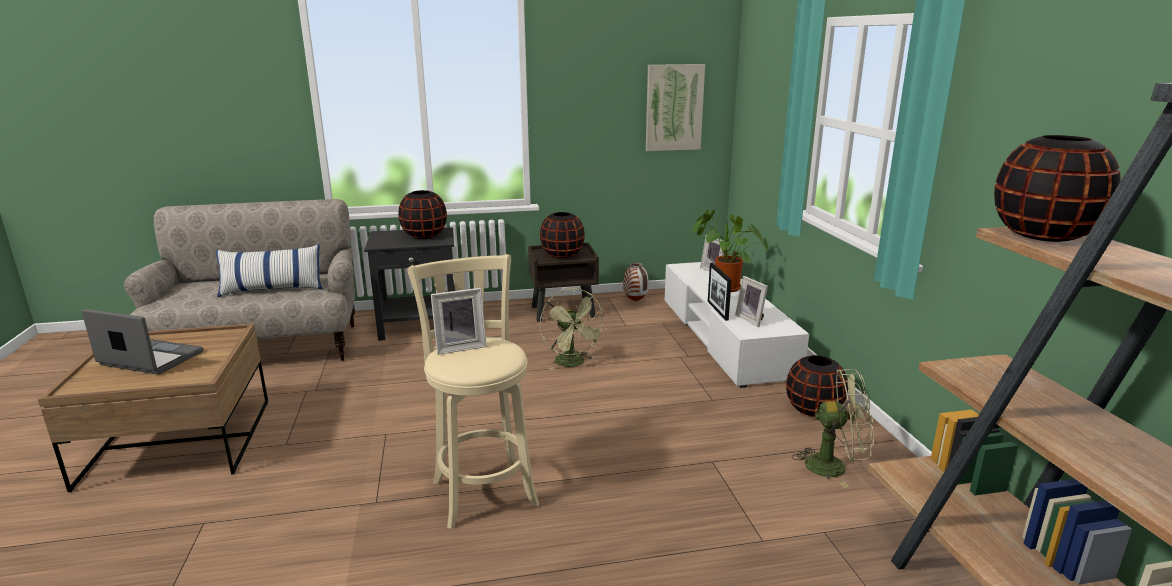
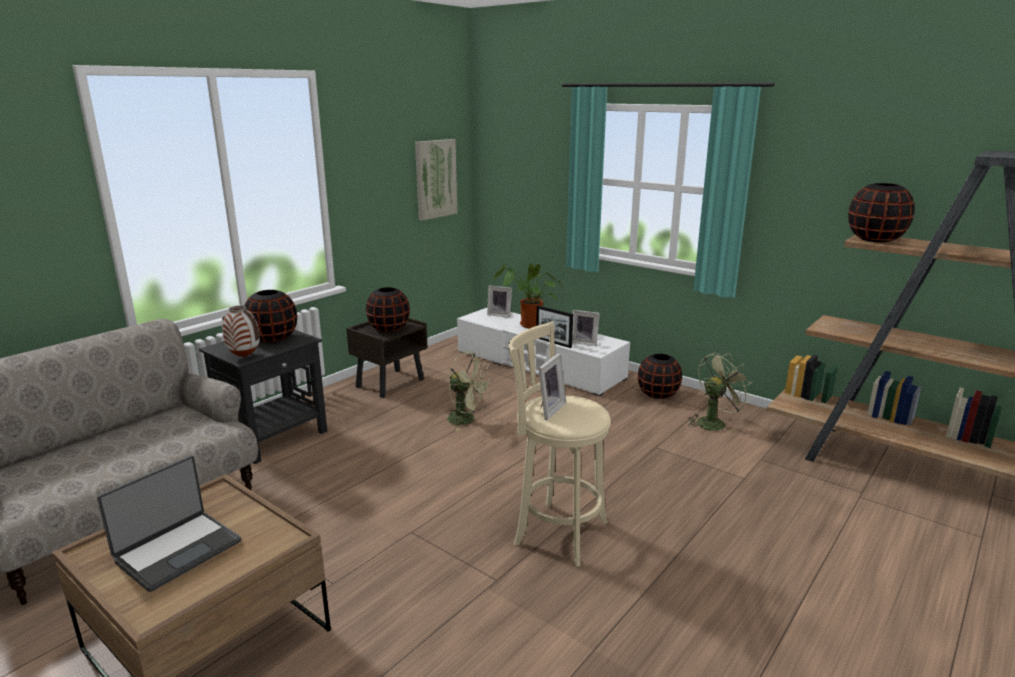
camera: 40 degrees left, 0 degrees up
(149, 359) = (177, 550): laptop -> laptop turned 150 degrees clockwise
(272, 289) = (148, 441): pillow -> none
(635, 301) = (434, 357): vase -> vase (245, 357)

